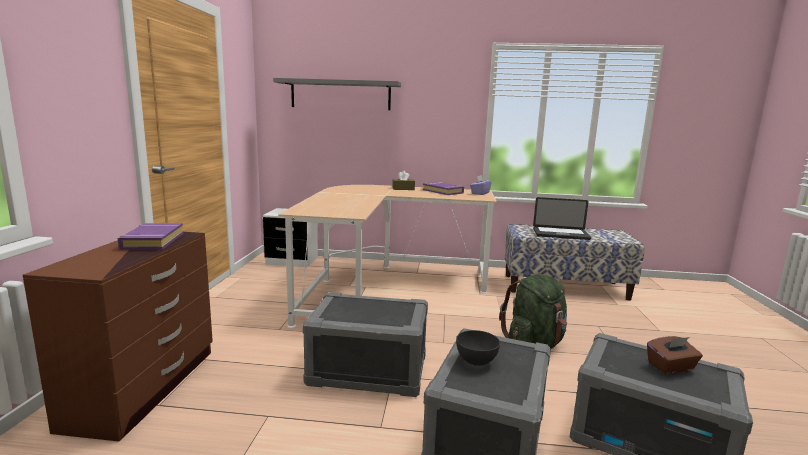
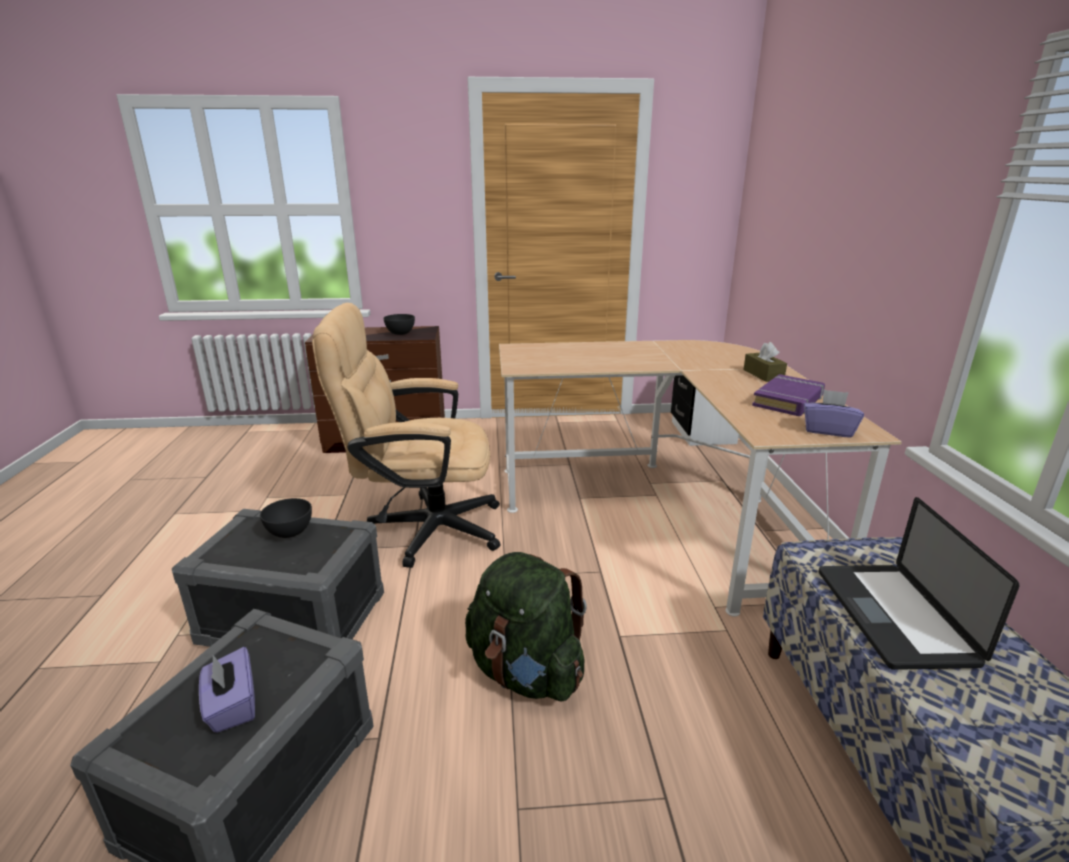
camera: 80 degrees right, 10 degrees up
(152, 241) = (400, 333): purple book -> grey bowl
(340, 95) = (801, 190): grey shelf -> none
(367, 371) = (422, 529): grey storage box -> beige office chair
(671, 367) = (232, 706): brown tissue box -> purple tissue box

